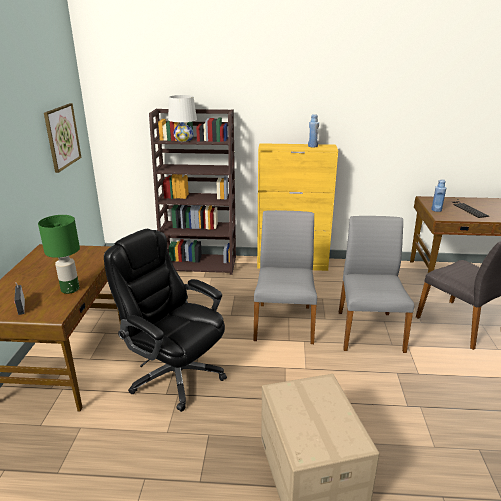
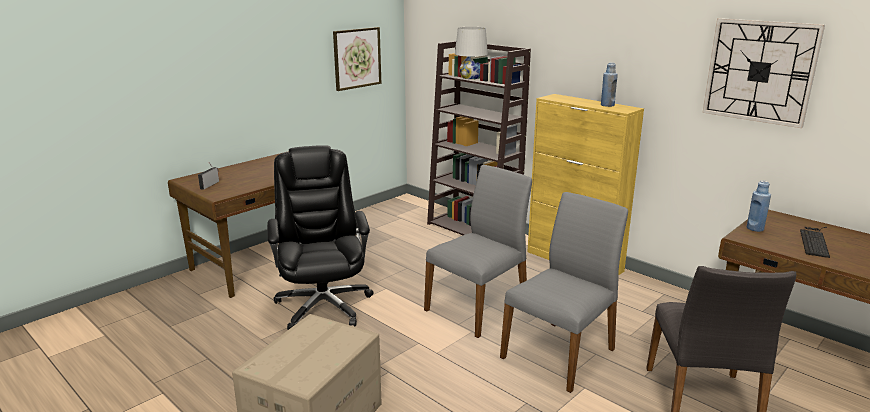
camera: 40 degrees right, 5 degrees down
(69, 289) = (253, 184): green table lamp -> none
(412, 109) = (759, 71): none -> wall clock

